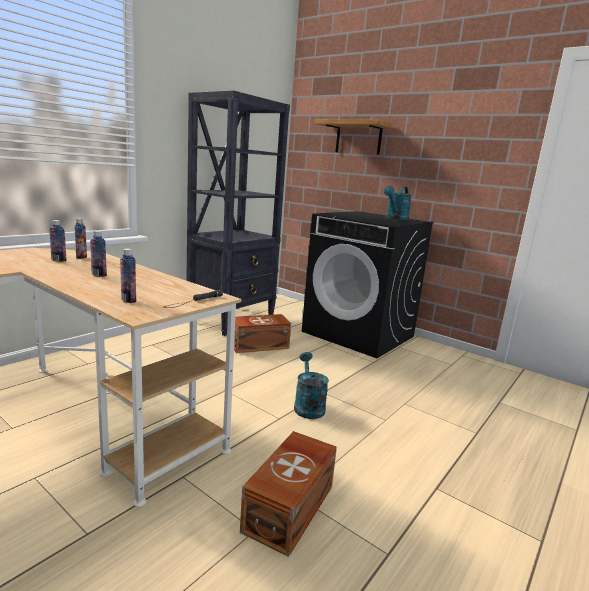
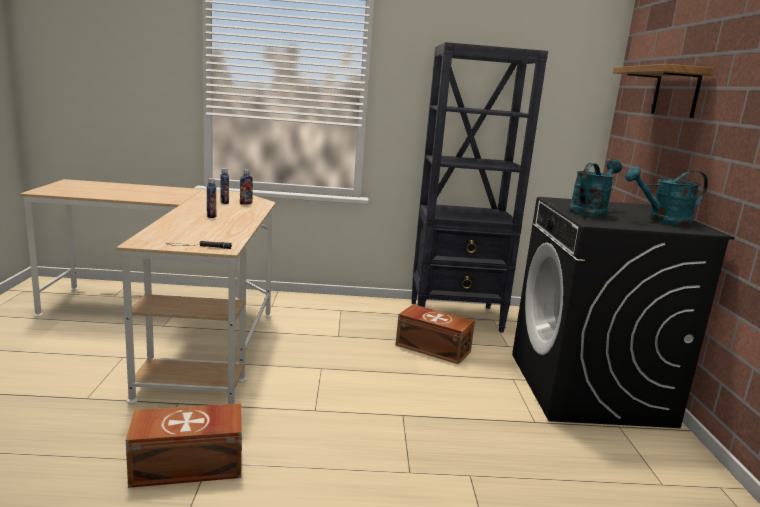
camera: 50 degrees right, 0 degrees up
(128, 300) = (167, 234): bottle -> none
(308, 406) = (361, 416): turquoise watering can -> turquoise watering can (590, 212)

